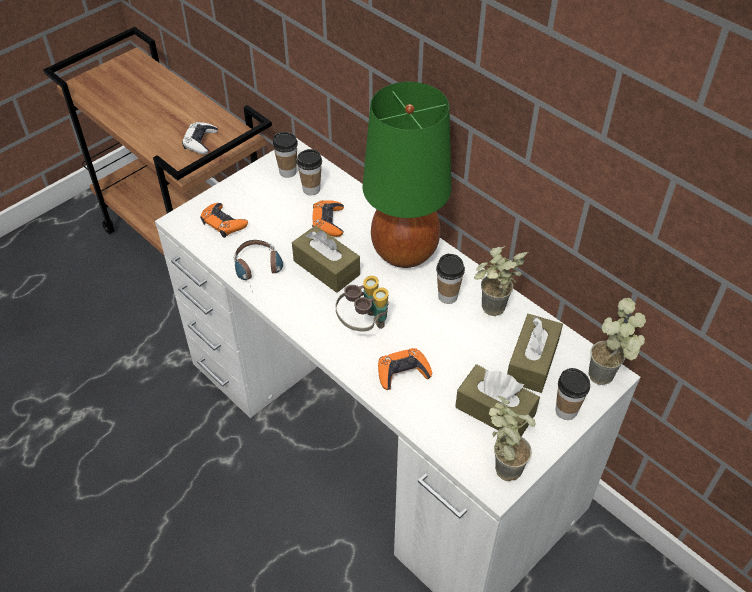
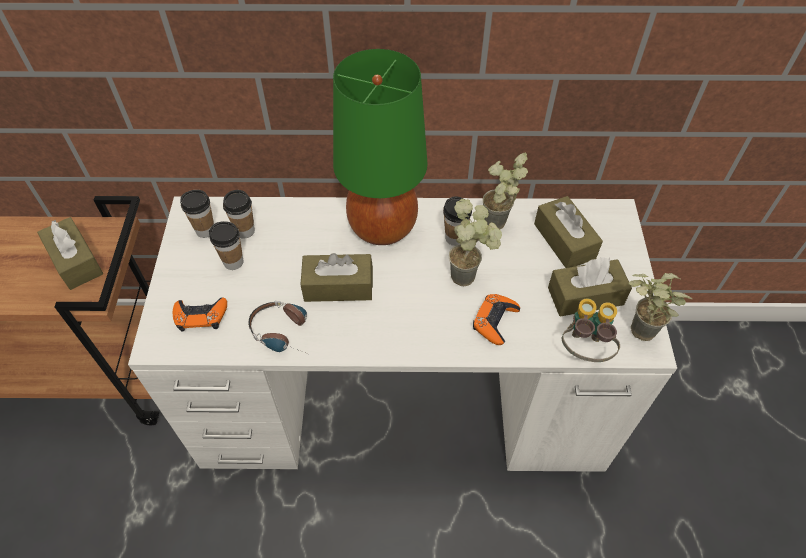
camera: 45 degrees left, 5 degrees up
(200, 141) = (75, 261): white game controller -> brown tissue box
(328, 222) = (293, 248): orange game controller -> none
(364, 325) = (423, 308): binoculars -> binoculars (584, 349)
(566, 411) = (624, 258): cup -> cup (233, 262)
(608, 379) = (620, 215): potted plant -> potted plant (470, 276)

